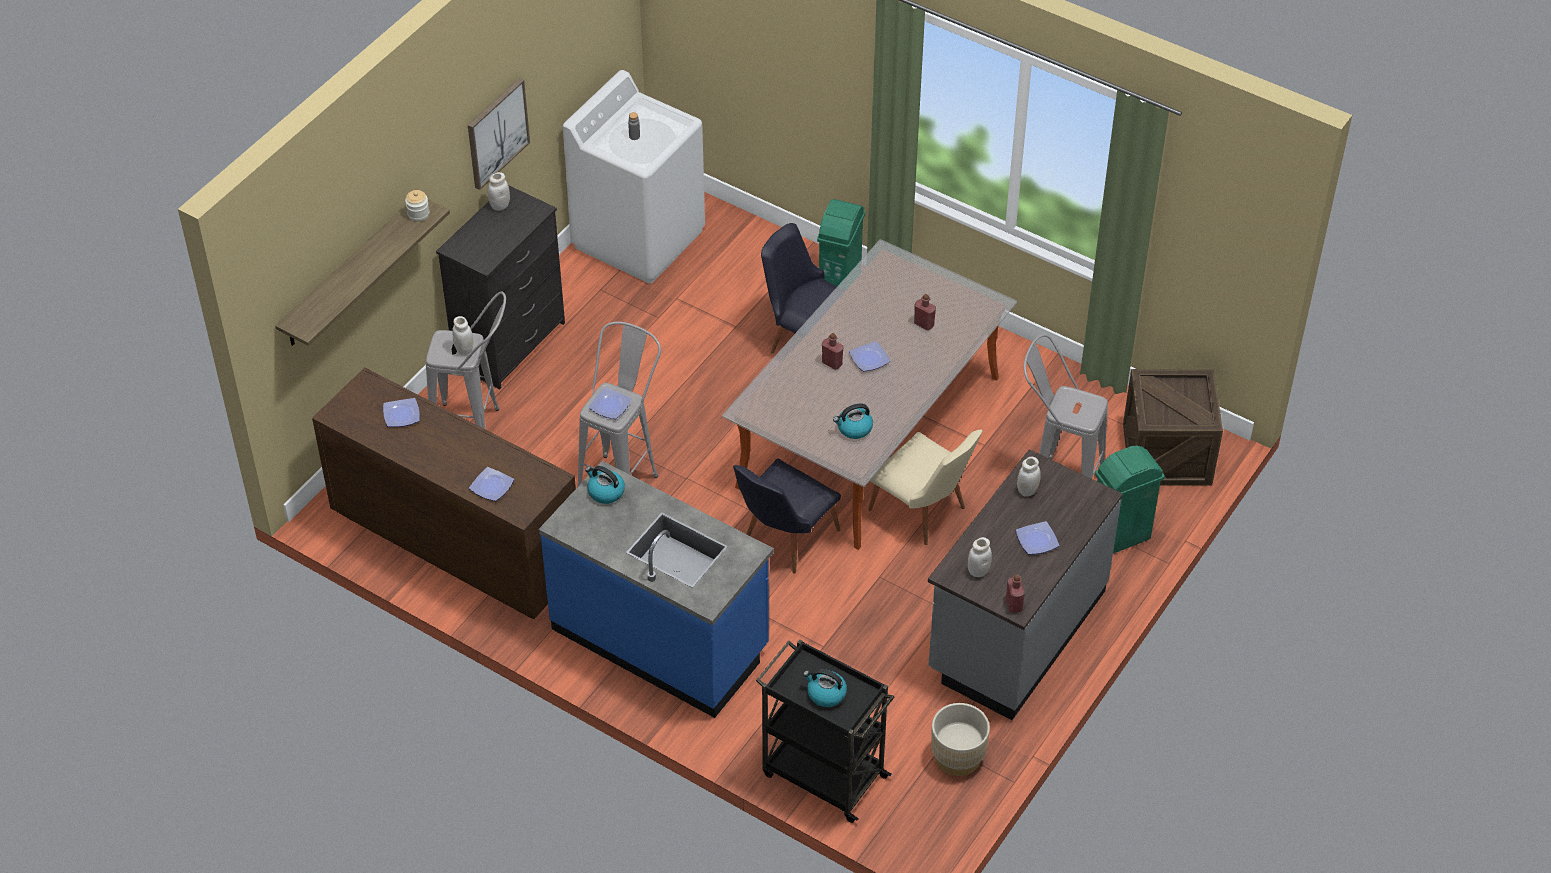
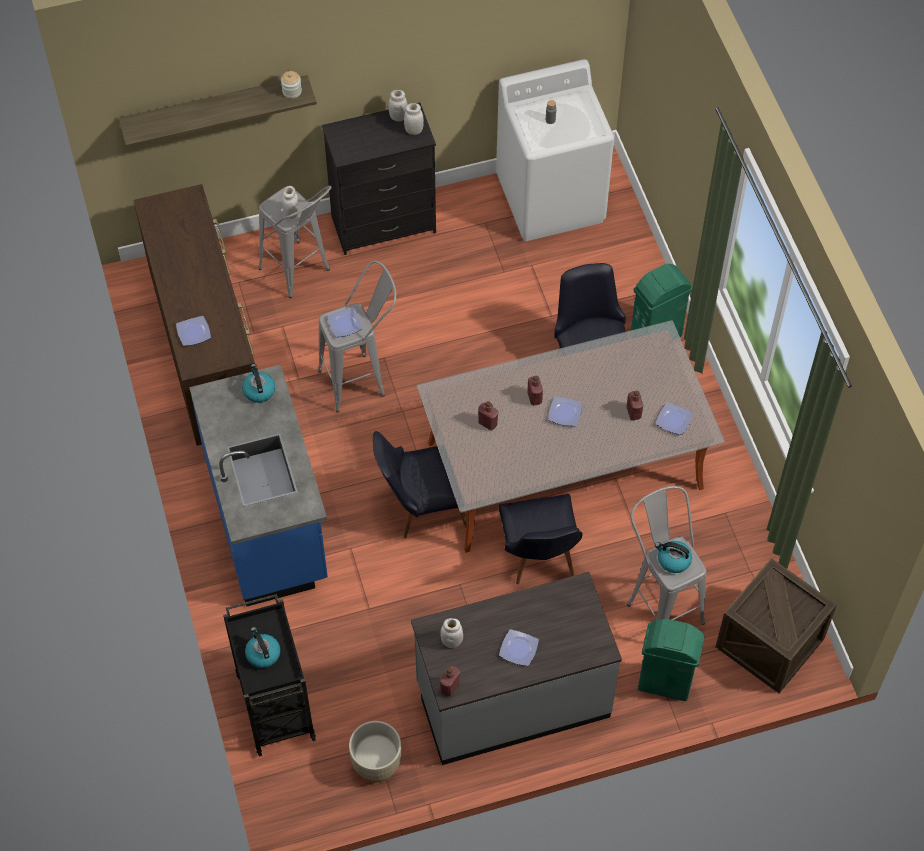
camera: 40 degrees right, 10 degrees up
(402, 414) = (190, 237): plate -> plate (674, 420)
(497, 132) = (416, 59): picture -> none
(814, 406) = (487, 423): none -> red bottle
(854, 428) = (498, 461): kettle -> kettle (673, 560)
(924, 514) = (539, 558): beige chair -> black chair
(1027, 490) = (552, 604): white jar -> white jar (414, 130)

